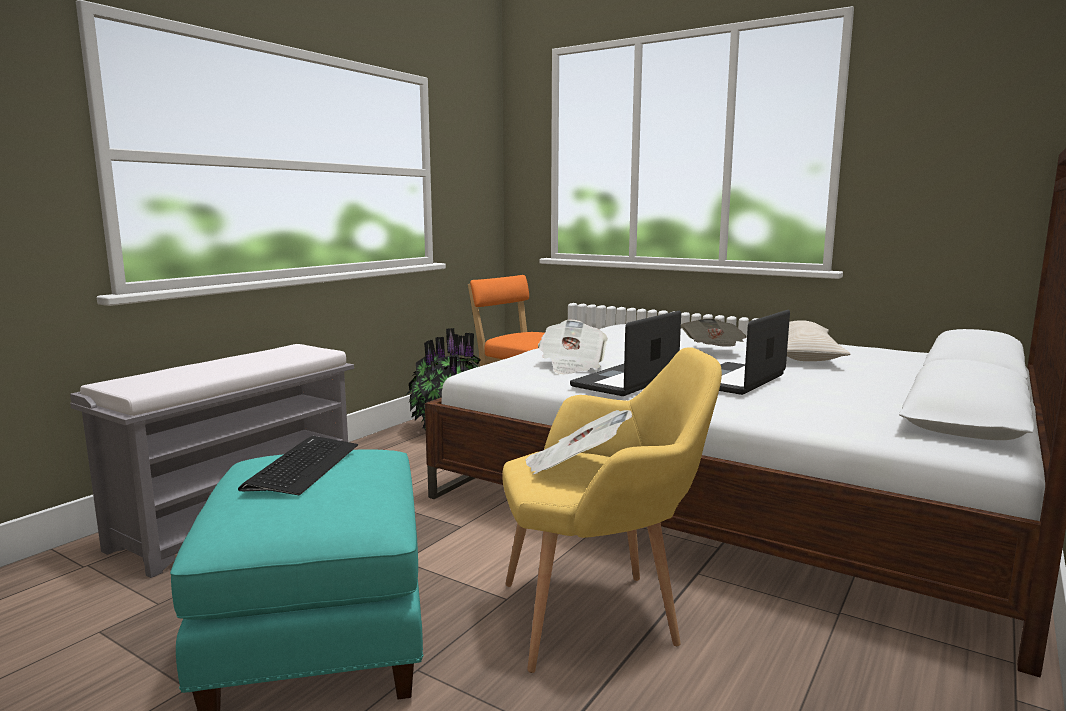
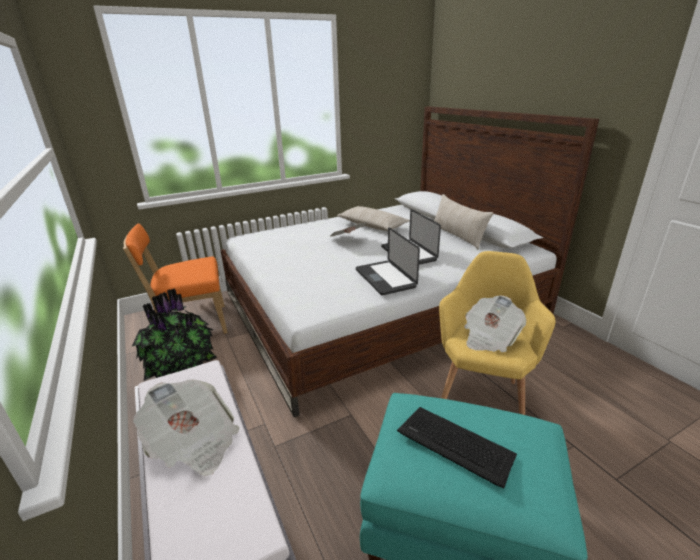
camera: 60 degrees left, 15 degrees up
(572, 366) = (332, 282): newspaper -> newspaper (194, 443)
(897, 397) = (457, 236): none -> beige pillow

